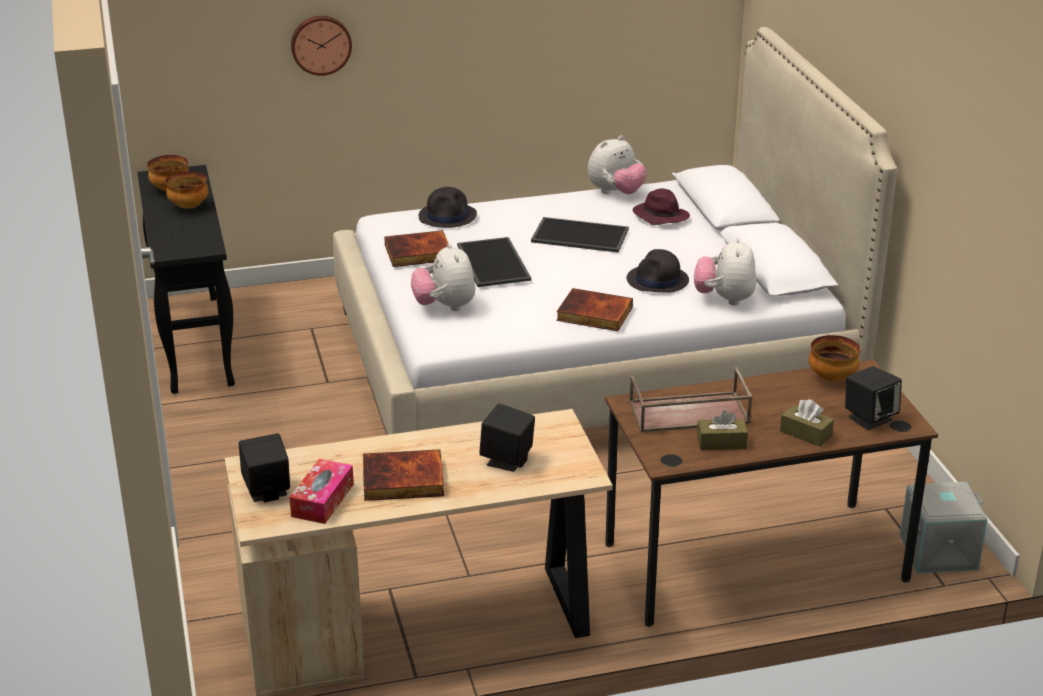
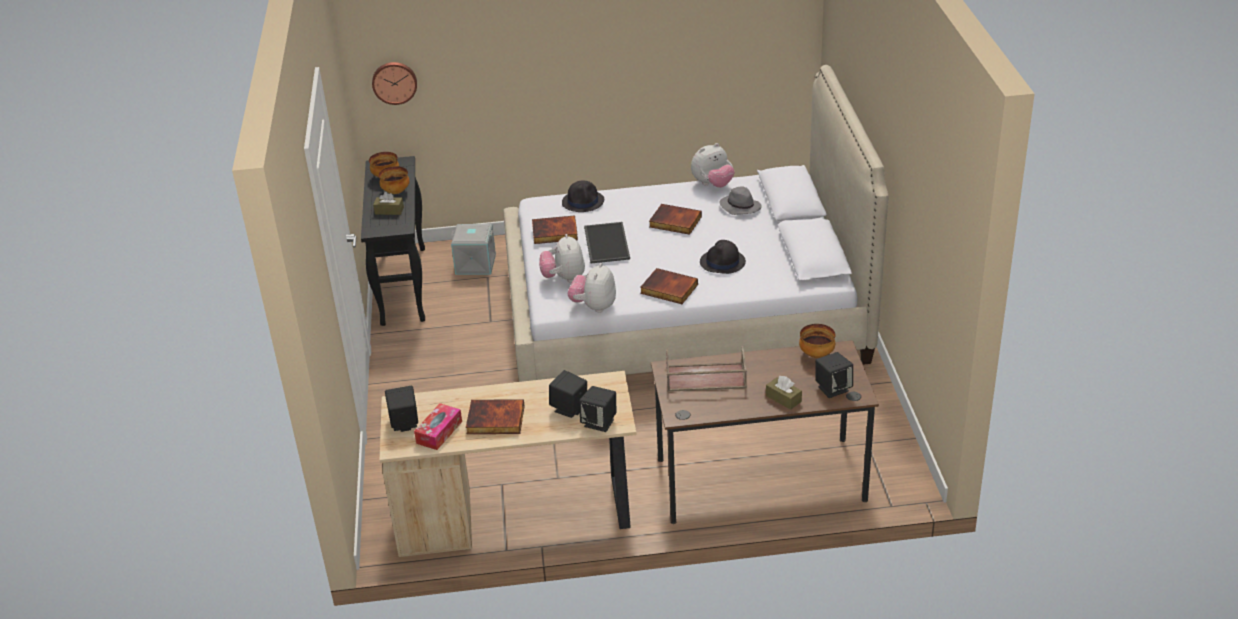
camera: 10 degrees right, 5 degrees up
(320, 44) = (496, 71): wall clock -> wall clock (394, 82)
(556, 476) = (599, 423): none -> black speaker
(578, 236) = (674, 222): tray -> book
(660, 216) = (739, 207): purple hat -> grey hat
(721, 443) = (721, 403): brown tissue box -> brown tissue box (389, 211)
(724, 299) = (767, 280): plush toy -> plush toy (594, 306)
(938, 553) = (895, 481): grey storage box -> grey storage box (475, 265)

